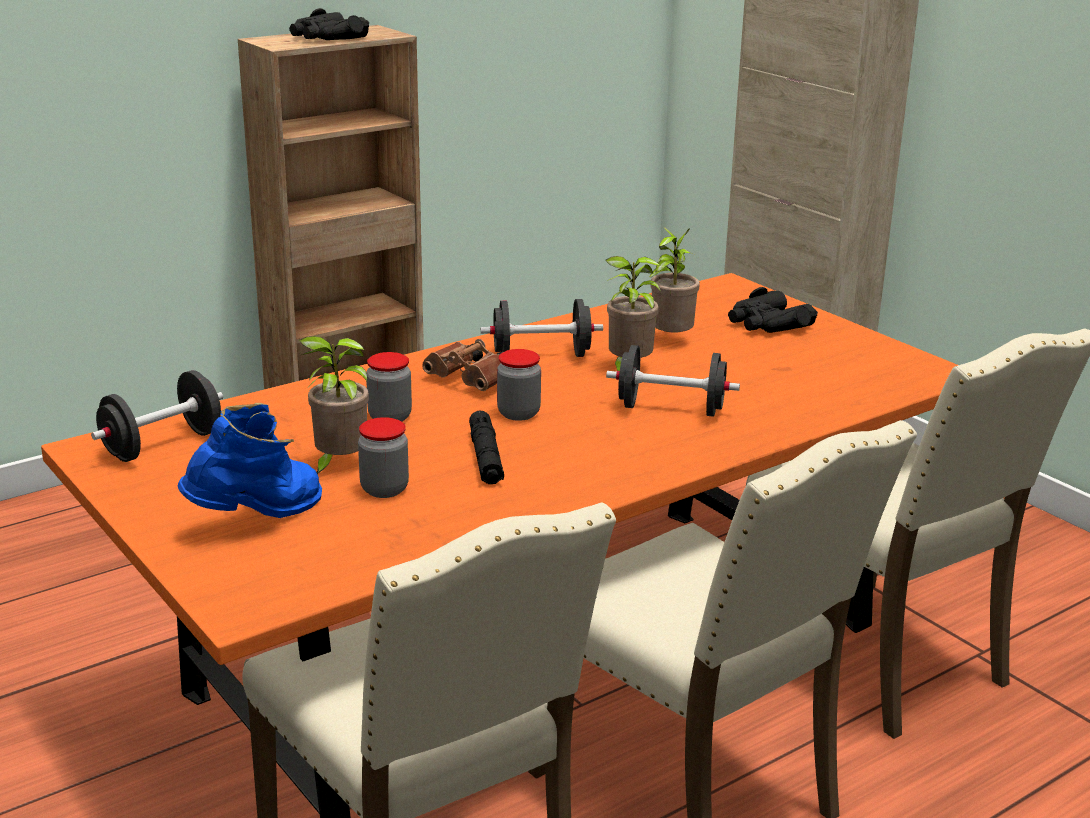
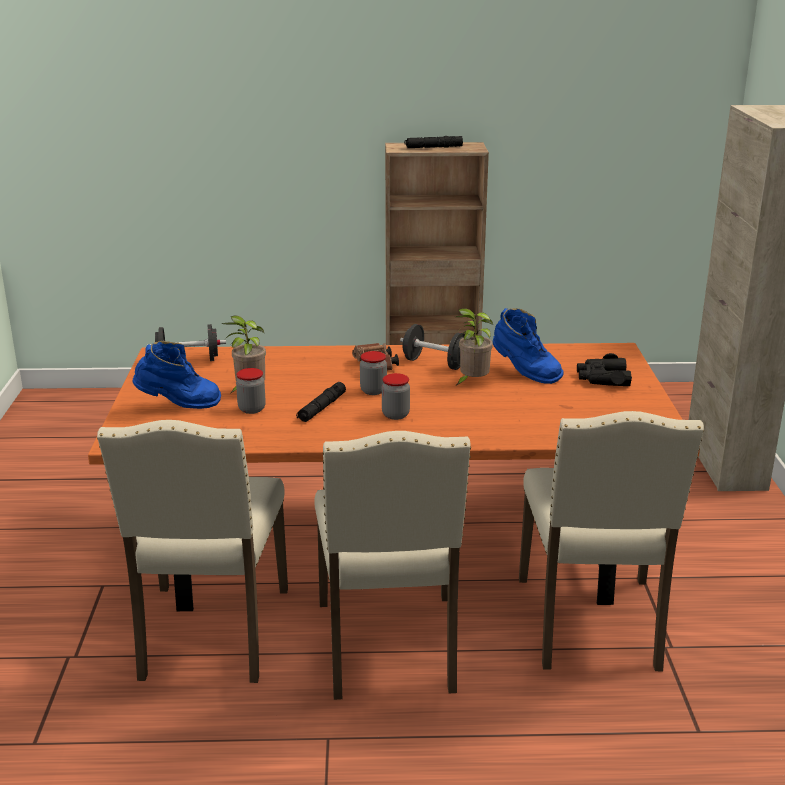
camera: 35 degrees right, 0 degrees up
(326, 38) = (433, 147): black binoculars -> black flashlight
(390, 417) = (307, 375): jar -> jar (395, 415)
(670, 340) = (524, 373): potted plant -> blue boot
(670, 409) = (459, 411): black dumbbell -> none

